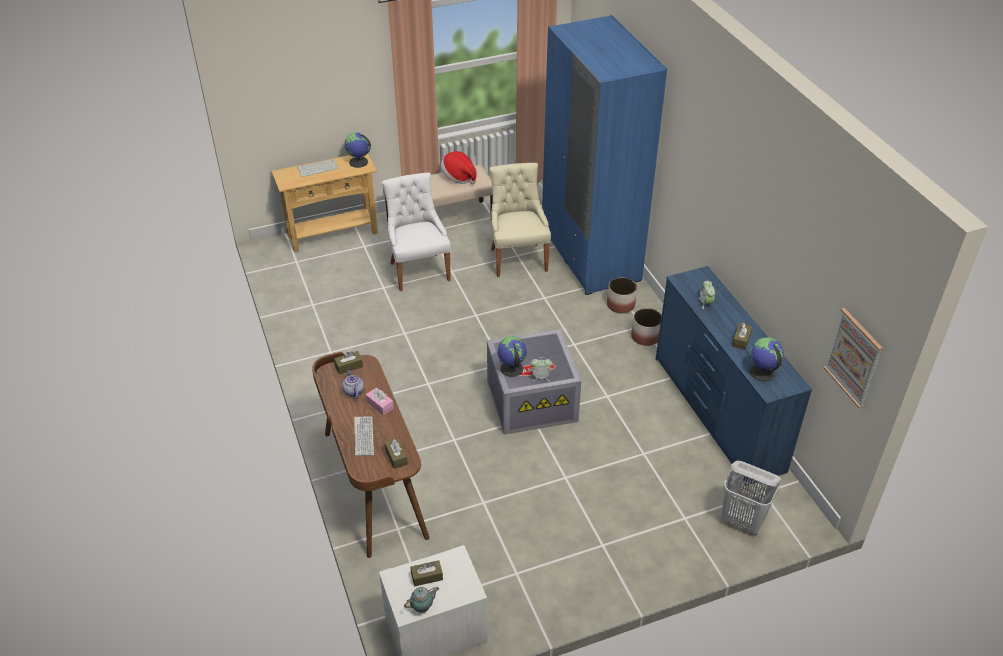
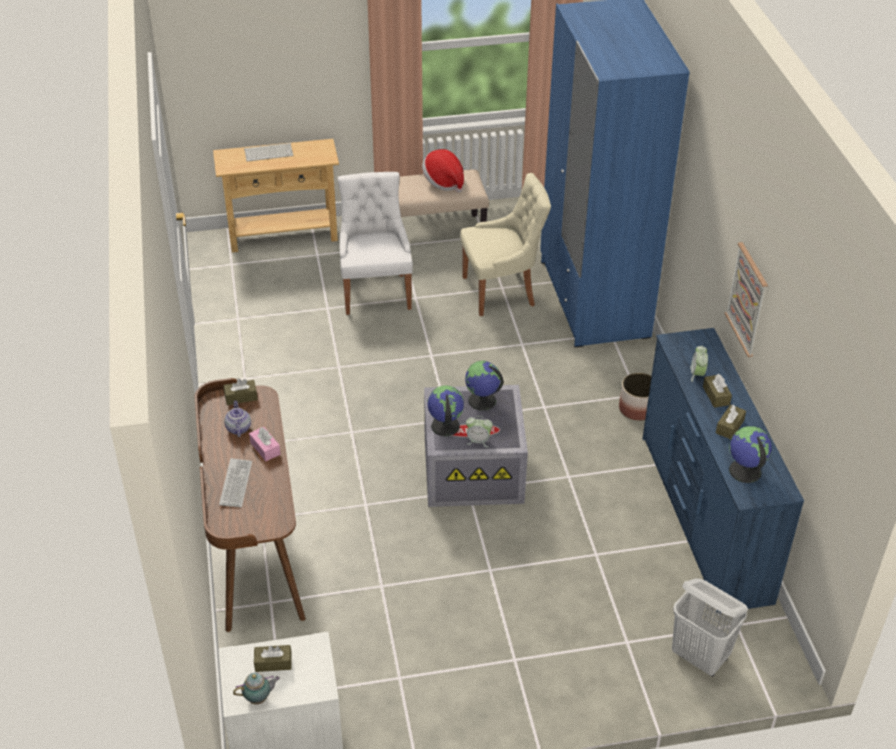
camera: 10 degrees right, 0 degrees up
(358, 162) = (319, 150): globe -> globe (482, 401)
(396, 457) = (267, 513): brown tissue box -> brown tissue box (716, 396)
(518, 258) = (501, 291): beige chair -> beige chair turned 75 degrees clockwise
(621, 305) = (616, 365): planter -> none
(853, 357) = (847, 466): picture -> picture (747, 299)

